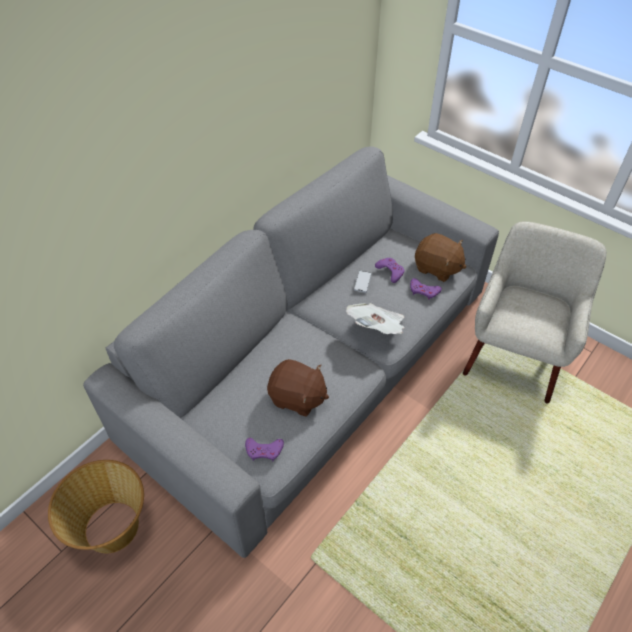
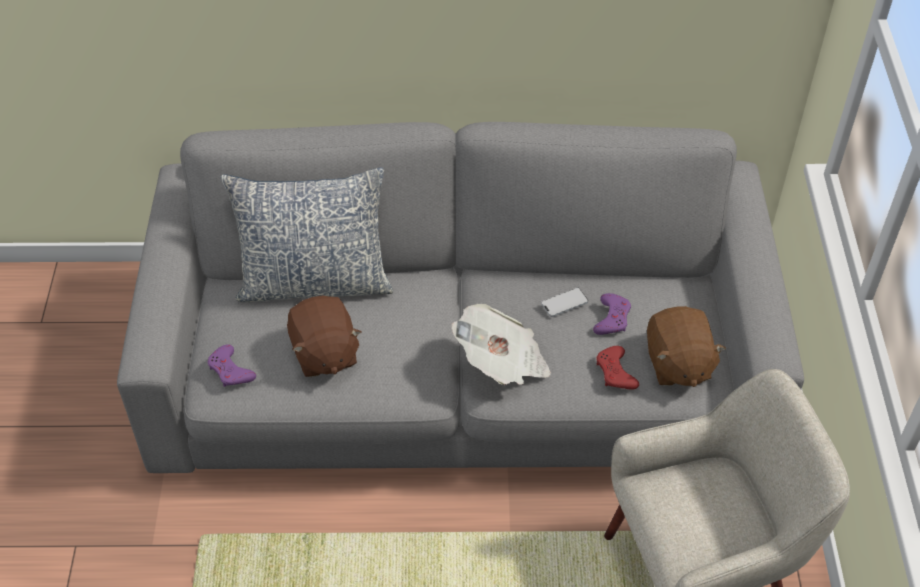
camera: 50 degrees right, 0 degrees up
(112, 528) = (95, 342): basket -> none
(237, 372) = (315, 281): none -> pillow
(424, 291) = (615, 372): purple game controller -> red game controller

